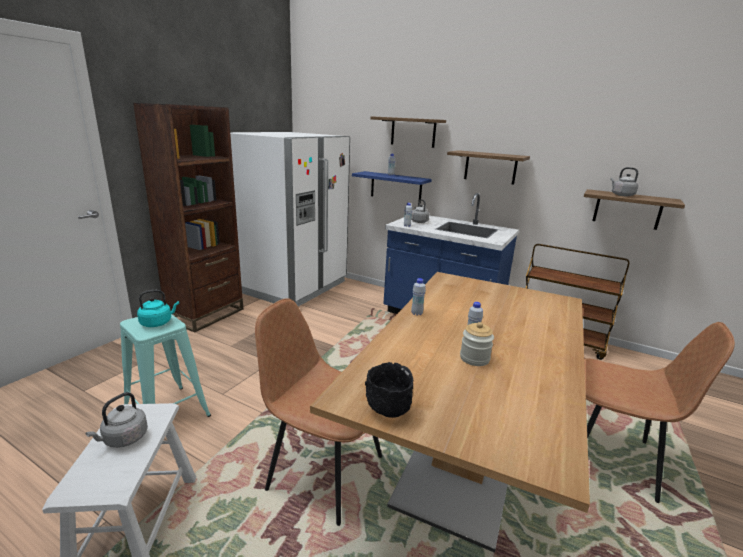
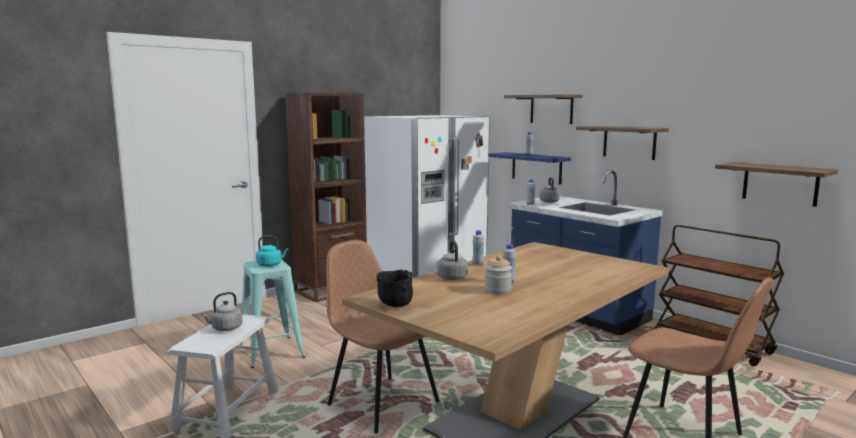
camera: 20 degrees right, 10 degrees down
(621, 195) = (761, 166): grey kettle -> grey kettle (451, 277)

